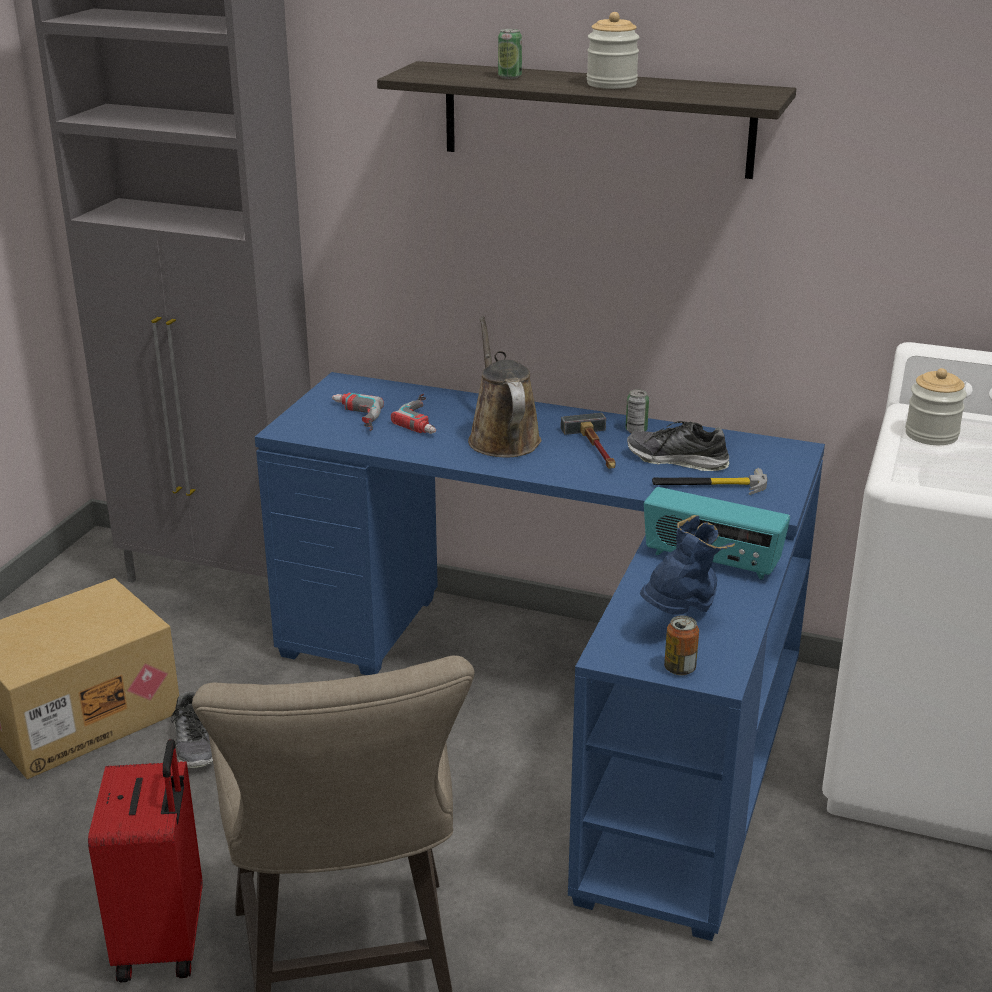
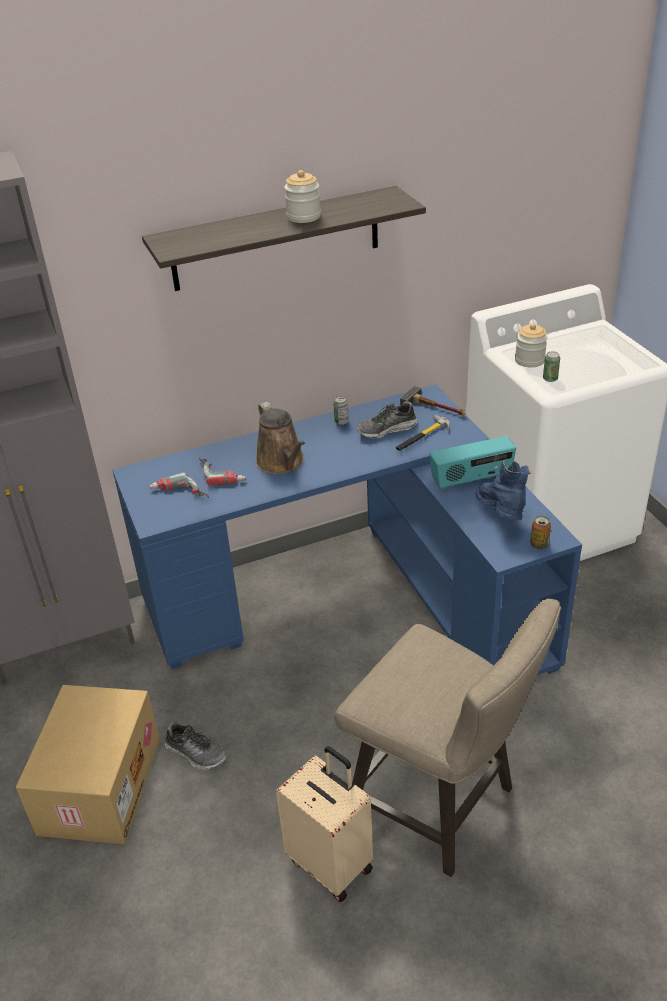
camera: 40 degrees left, 10 degrees up
(164, 940) = (331, 863): red suitcase -> beige suitcase
(502, 438) = (282, 462): brown watering can -> brown watering can turned 150 degrees counterclockwise
(509, 77) = (234, 231): can -> can (550, 379)
(596, 449) = (340, 444): hammer -> hammer (435, 408)

